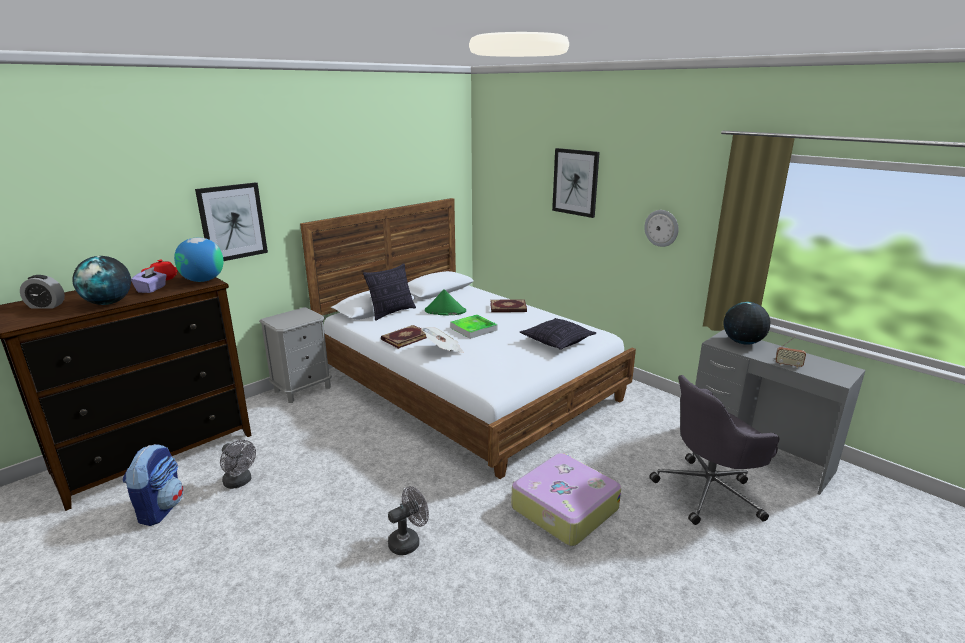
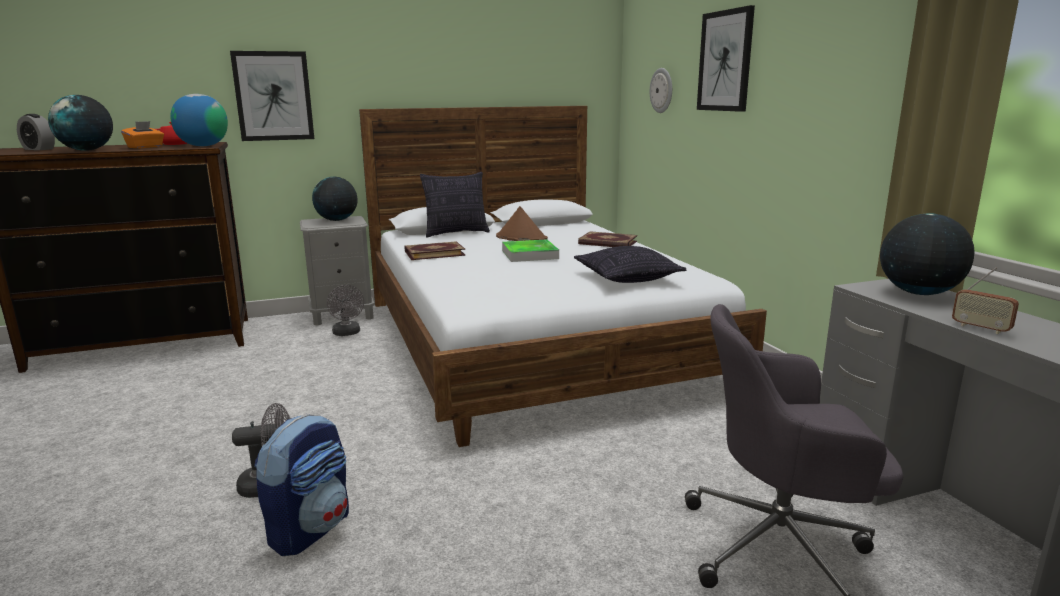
camera: 25 degrees right, 5 degrees down
(152, 289) = (145, 147): purple tissue box -> orange tissue box
(160, 508) = (87, 389): backpack -> backpack (310, 529)
(240, 482) = (180, 383): grey fan -> grey fan (347, 333)
(294, 315) = (337, 220): none -> globe
(443, 350) = (460, 267): newspaper -> none
(445, 311) = (521, 238): green hat -> brown hat
(563, 508) = (508, 503): suitcase -> none
(661, 228) = (830, 112): wall clock -> wall clock (662, 90)

